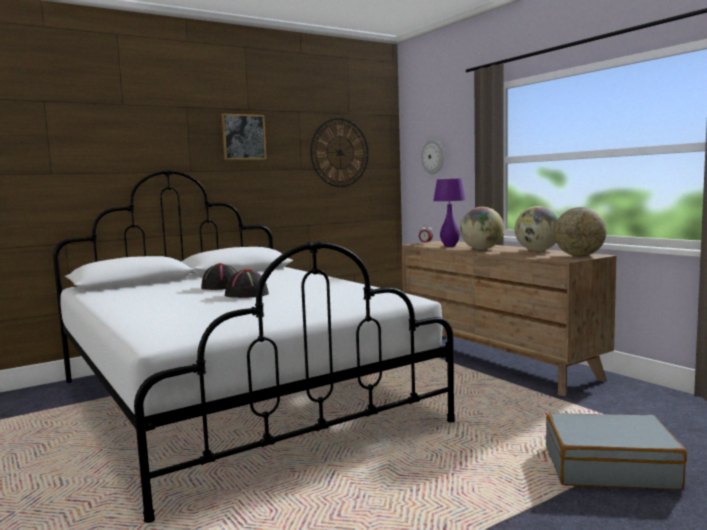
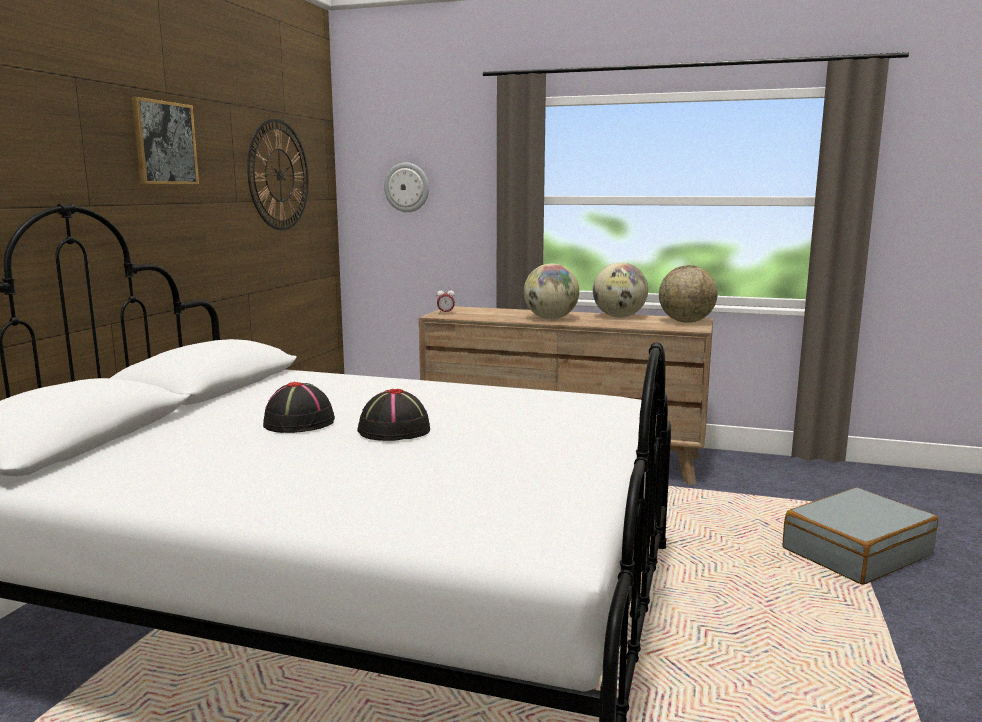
camera: 40 degrees left, 5 degrees up
(450, 246) = (495, 316): purple table lamp -> none

